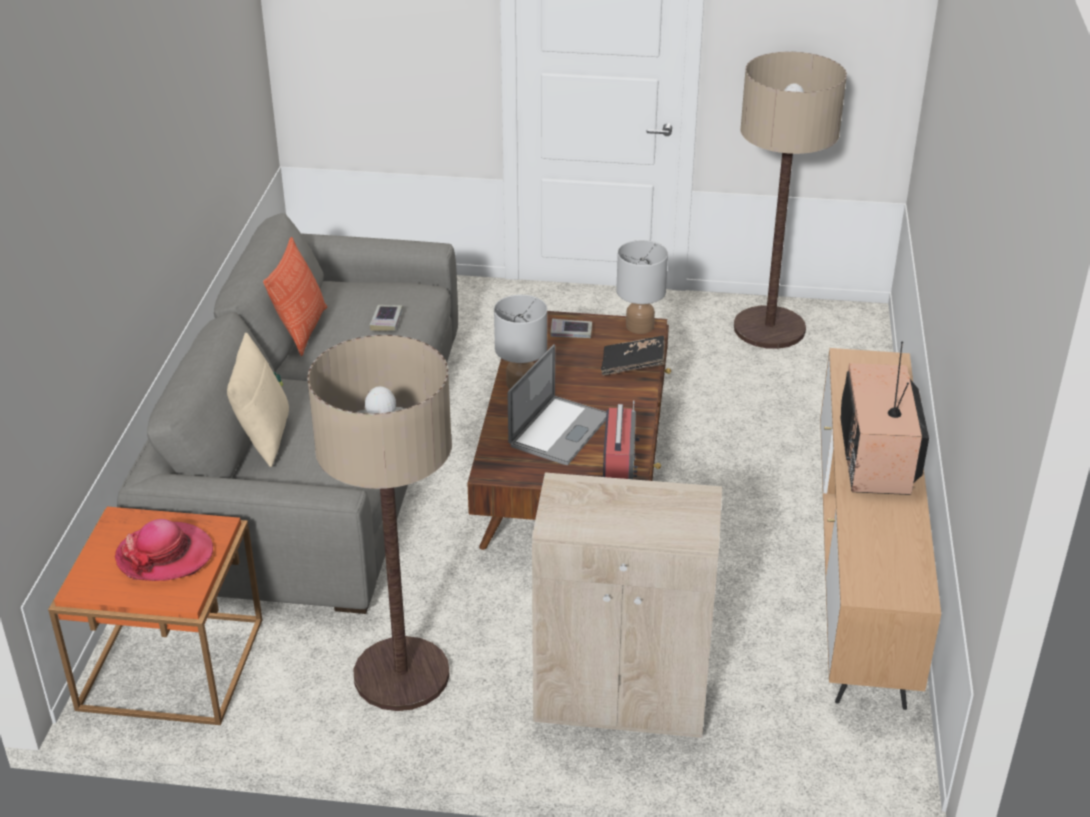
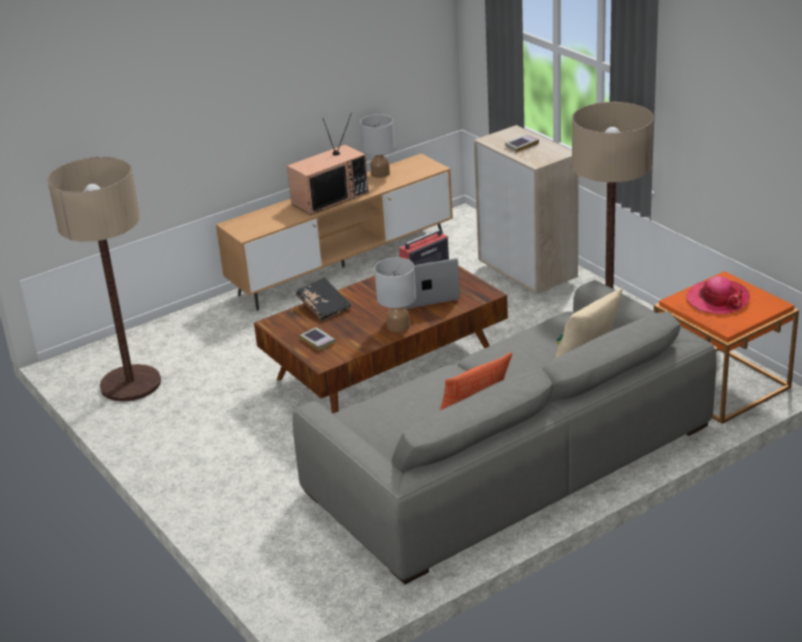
camera: 130 degrees left, 5 degrees down
(386, 321) = (415, 393): book -> book (521, 145)
(639, 326) = (277, 325): grey table lamp -> grey table lamp (380, 174)

